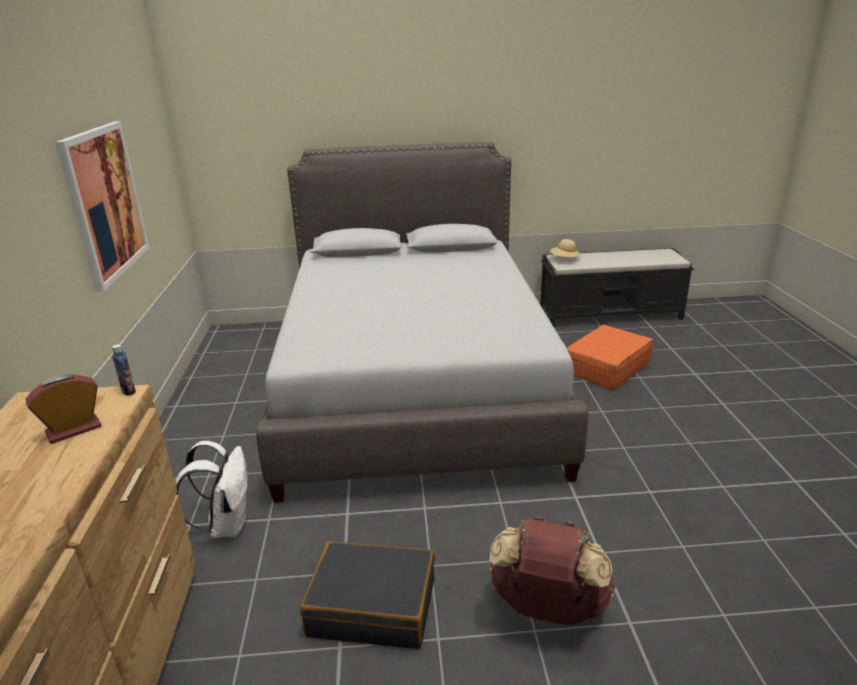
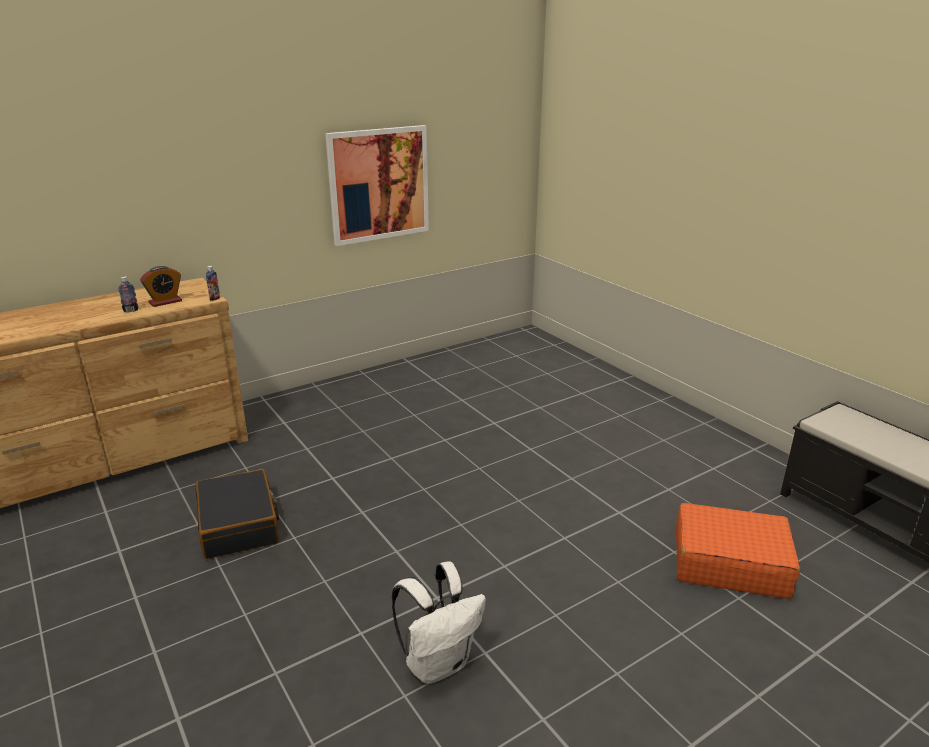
camera: 60 degrees right, 0 degrees up
(61, 463) = (131, 310): none -> bottle
(74, 430) = (165, 302): alarm clock -> alarm clock turned 120 degrees clockwise
(226, 525) = (291, 435): white backpack -> white backpack (438, 663)
(415, 385) = (543, 446): grey bed -> none
(547, 608) = (272, 615): brown backpack -> none
(564, 259) = (843, 418): beige hat -> none

